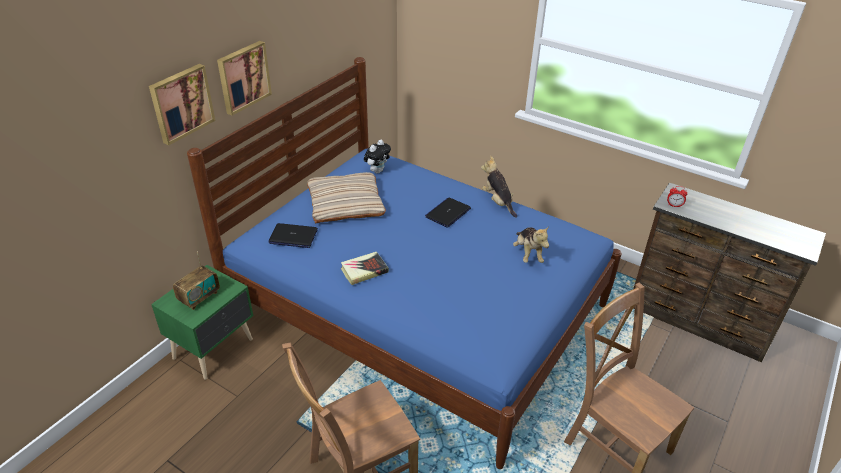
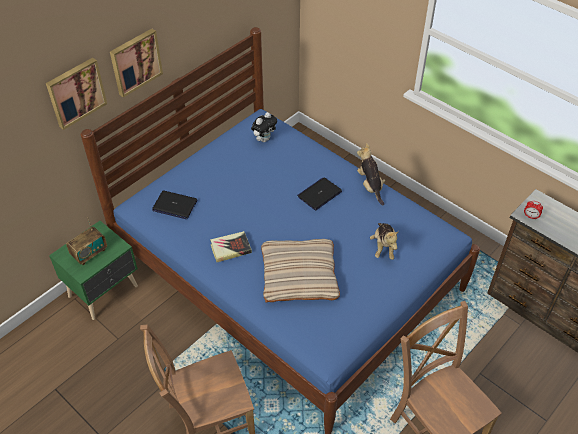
camera: 10 degrees right, 10 degrees up
(345, 203) = (228, 173): beige pillow -> beige pillow (299, 274)

